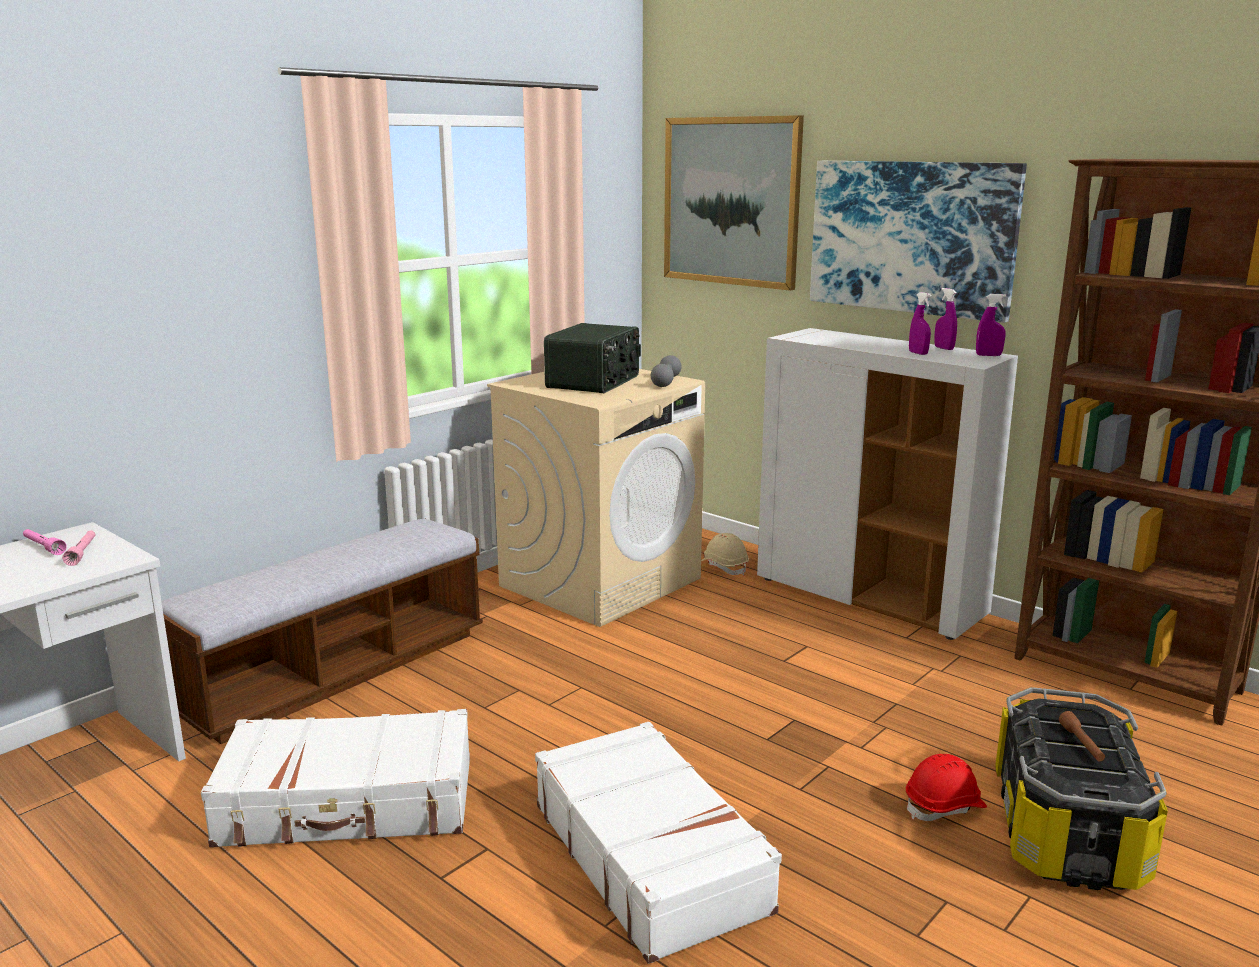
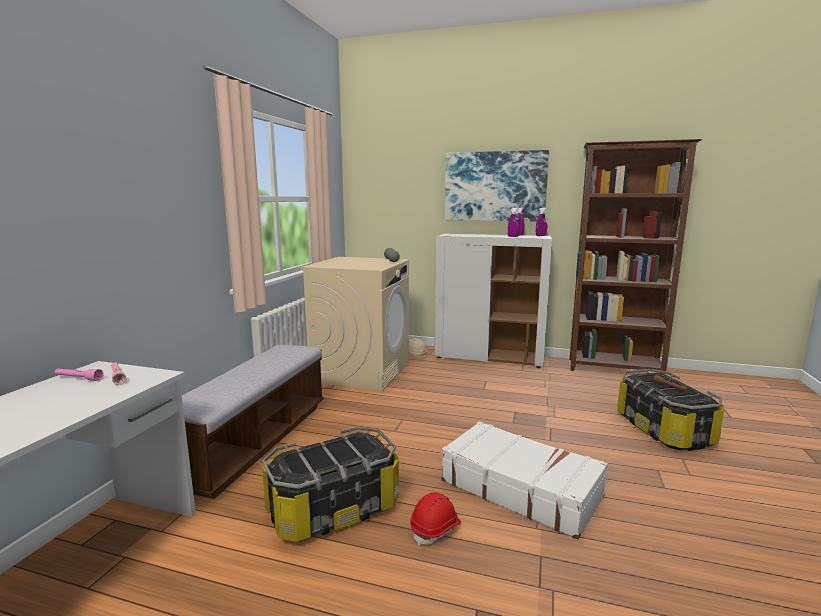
camera: 25 degrees left, 5 degrees down
(348, 803) = (333, 509): white suitcase -> storage box
(594, 382) = (357, 262): radio -> none
(731, 201) = (396, 175): picture -> none
(945, 806) = (612, 432): red hard hat -> red hard hat (436, 529)

